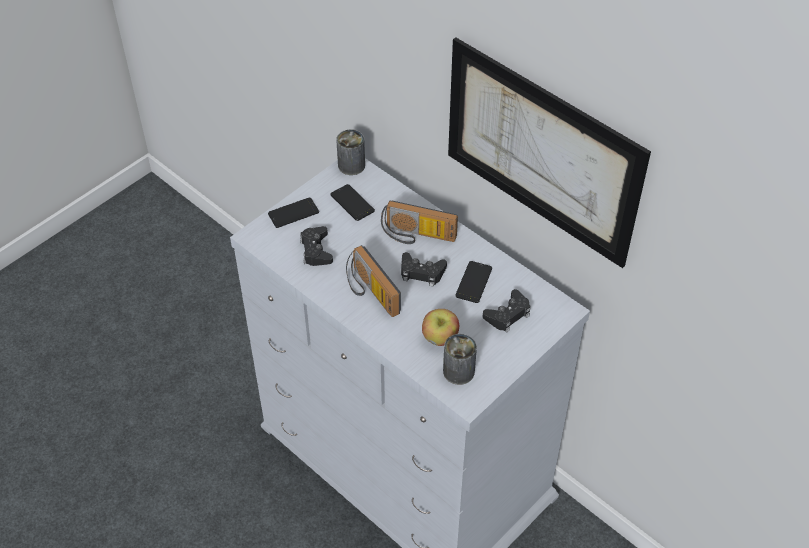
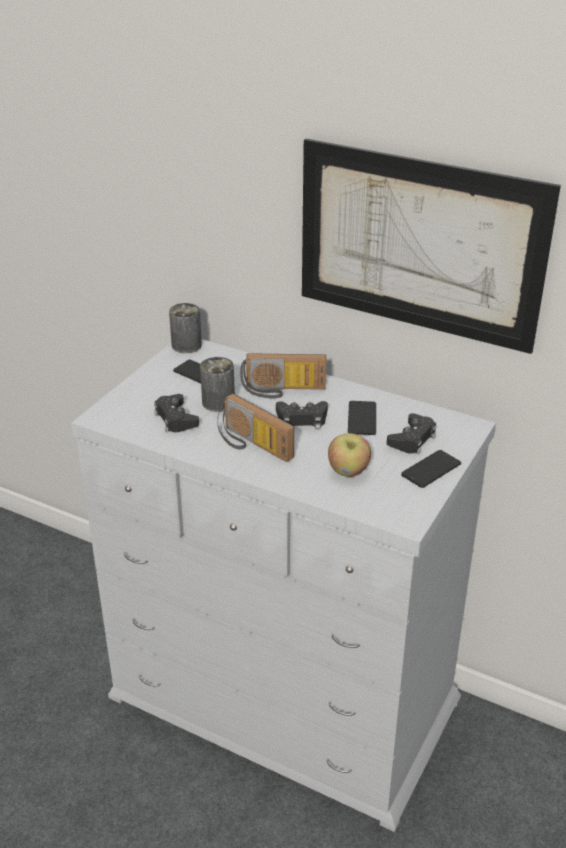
camera: 15 degrees left, 15 degrees down
(293, 213) = (137, 392): phone -> phone (431, 469)
(458, 371) = (384, 497): can -> can (218, 402)

